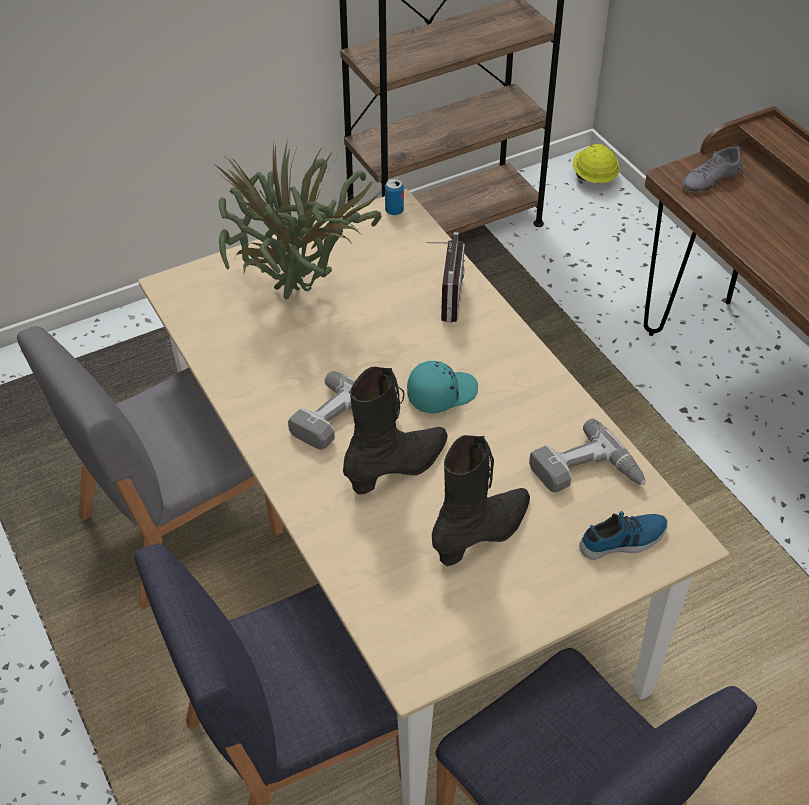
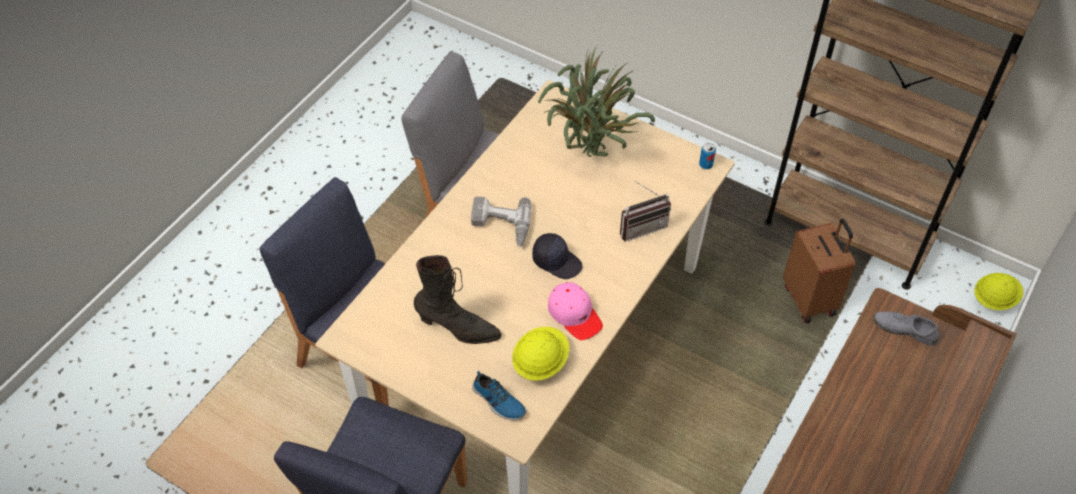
camera: 60 degrees right, 5 degrees up
(398, 469) = (482, 267): black boot -> none
(441, 393) = (557, 261): turquoise cap -> black cap
(506, 296) = (810, 299): none -> brown suitcase
(535, 412) = (574, 315): none -> pink cap
(586, 474) = (540, 362): power drill -> yellow hard hat

